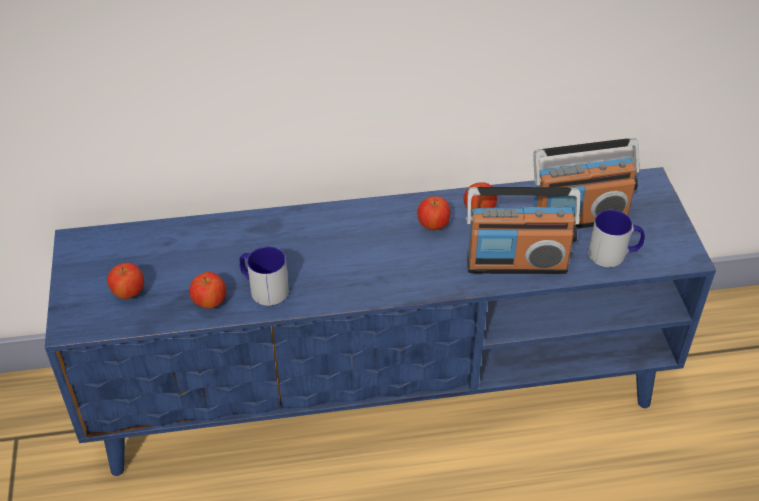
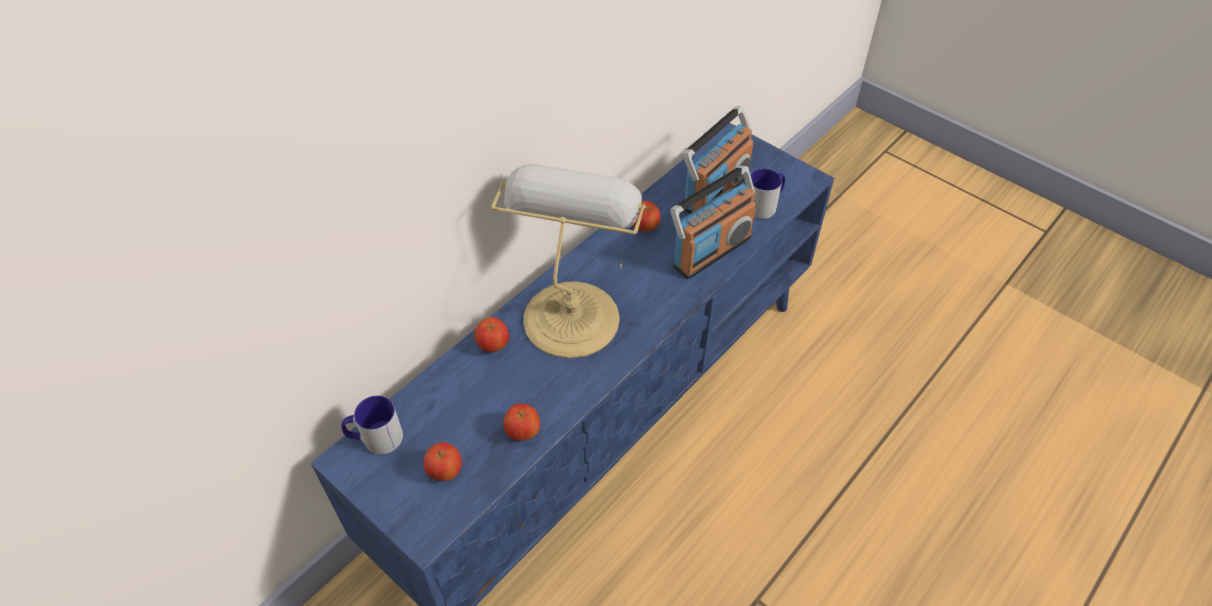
camera: 40 degrees left, 5 degrees up
(263, 288) = (553, 391): mug -> mug (375, 438)
(341, 242) = (572, 314): none -> table lamp
(433, 225) = (624, 258): apple -> apple (493, 345)

